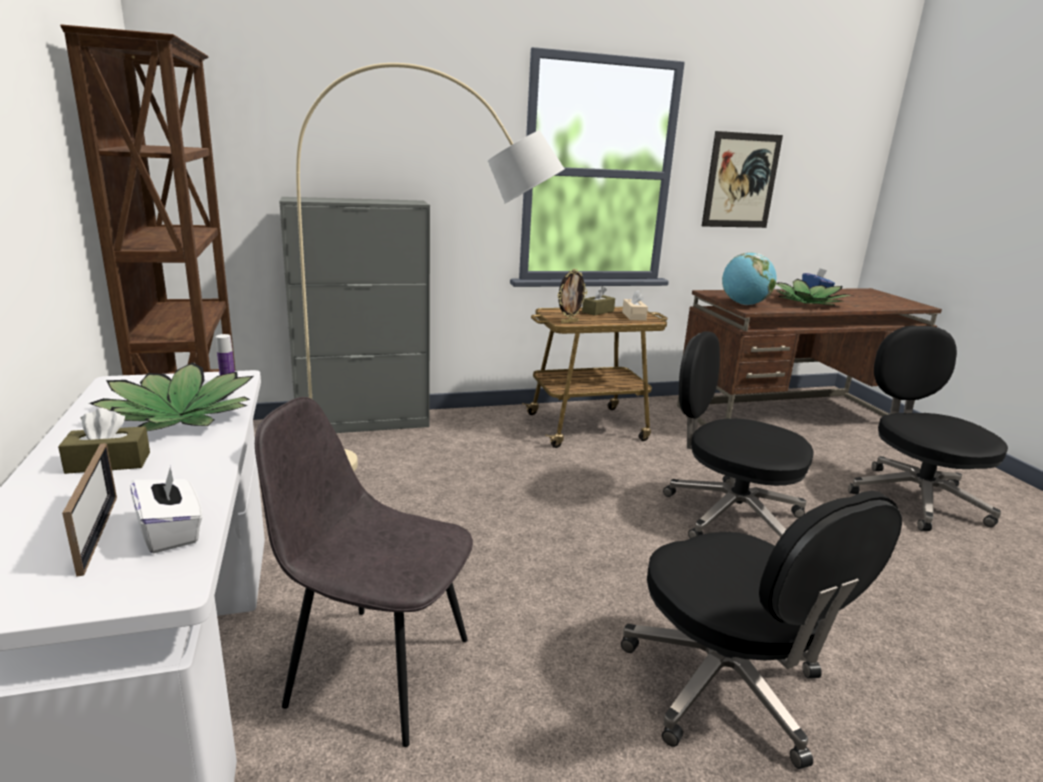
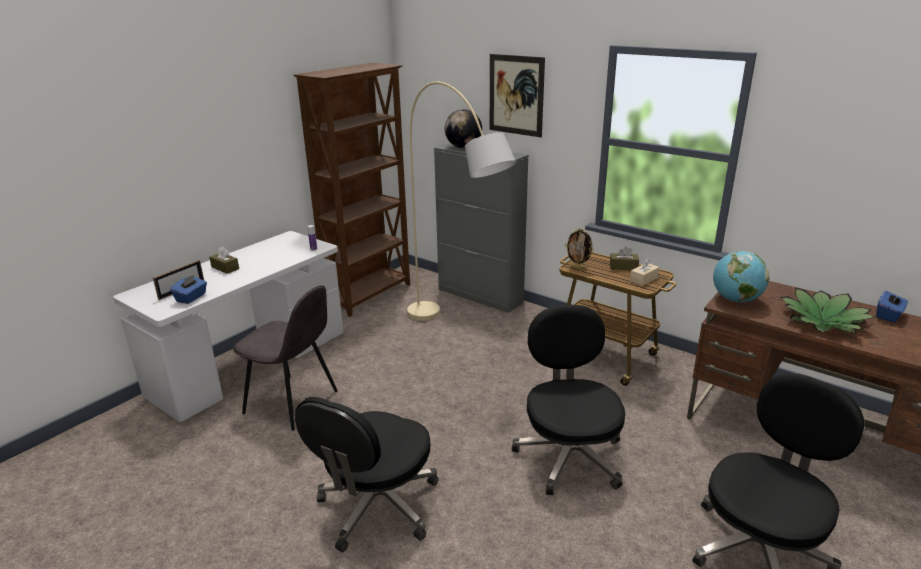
camera: 55 degrees right, 5 degrees up
(171, 532) = (191, 298): white tissue box -> blue tissue box
(180, 415) = (274, 257): potted plant -> none
(321, 199) = (463, 147): none -> globe
(376, 669) = (293, 403): grey chair -> grey chair turned 135 degrees clockwise
(741, 181) = (826, 174): picture -> picture (516, 95)

